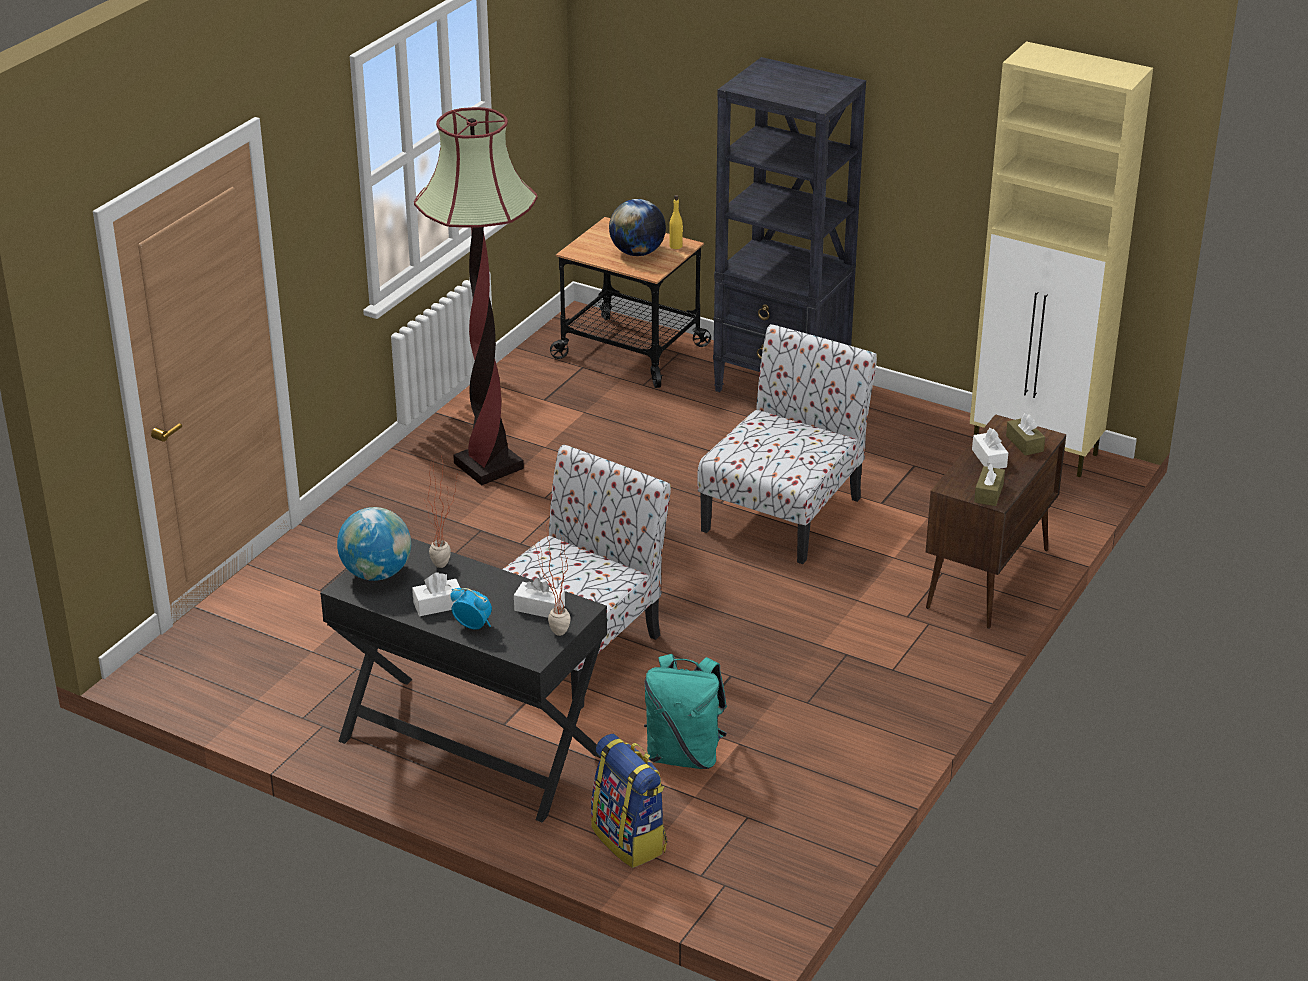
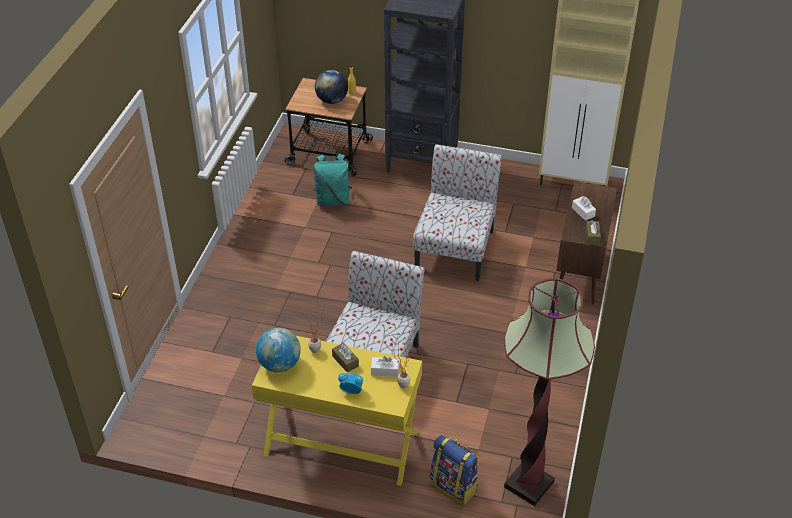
camera: 15 degrees left, 10 degrees up
(438, 605) = (325, 380): white tissue box -> none
(470, 747) = (341, 443): black desk -> yellow desk
(488, 466) = (277, 246): floor lamp -> floor lamp (528, 484)
(684, 754) = (462, 422): turquoise backpack -> turquoise backpack (333, 200)
(1024, 443) = (597, 198): brown tissue box -> brown tissue box (345, 361)

